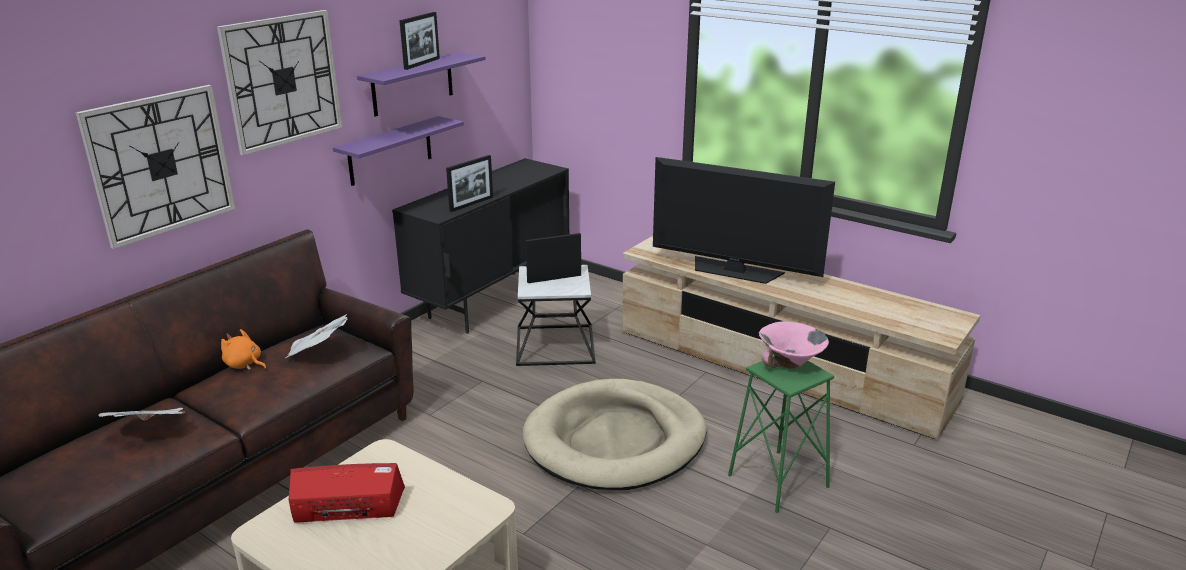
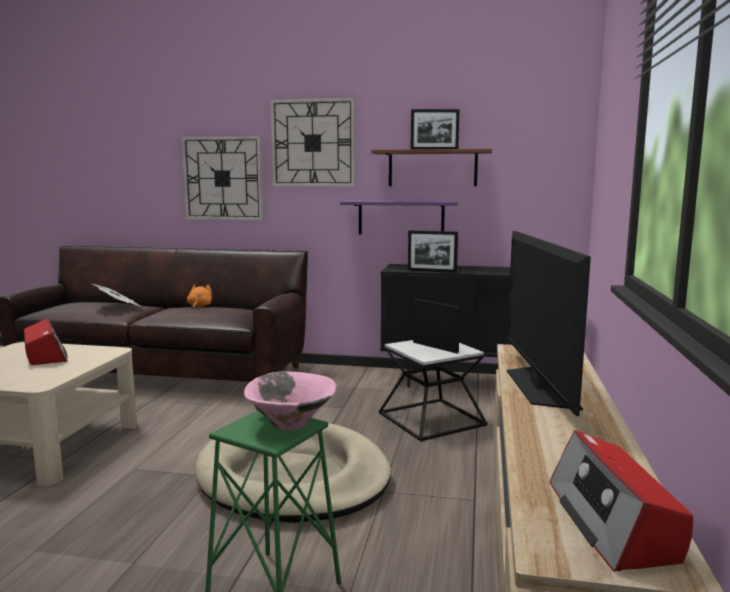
camera: 65 degrees right, 15 degrees down
(318, 351) = (225, 313): newspaper -> none
(412, 84) = (432, 168): purple shelf -> brown shelf
(920, 314) = (612, 521): none -> radio

